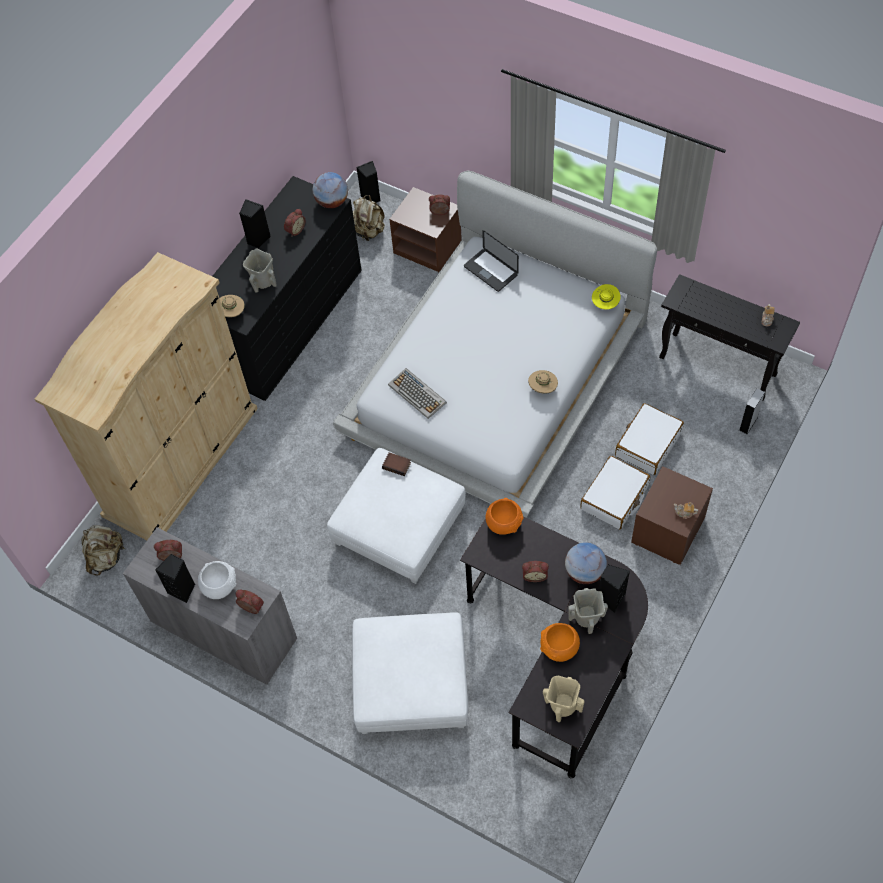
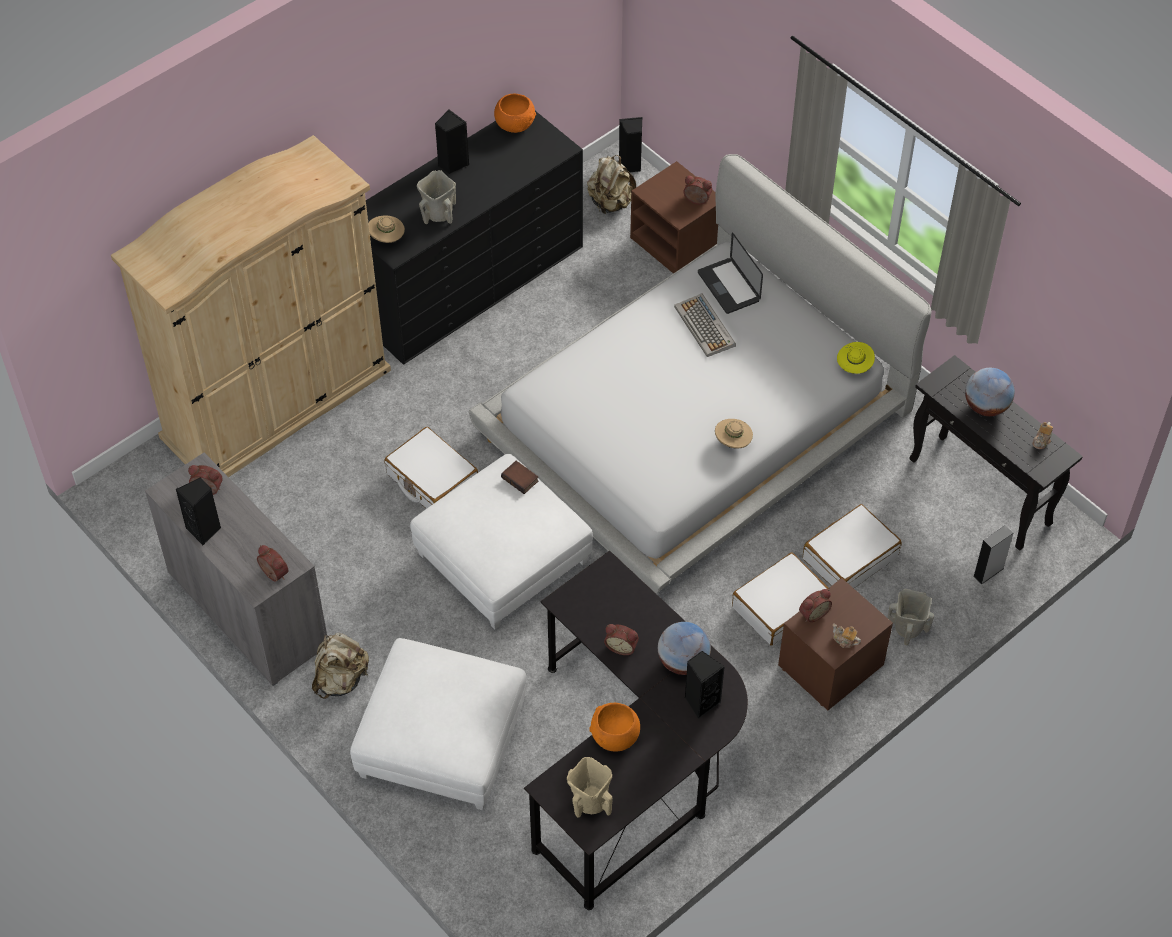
camera: 15 degrees right, 5 degrees down
(106, 557) = (146, 485): beige backpack -> beige backpack (341, 679)
(219, 586) = (247, 538): white bowl -> none
(295, 230) = (501, 165): alarm clock -> alarm clock (812, 613)
(322, 483) = (432, 480): none -> white suitcase
(332, 202) = (559, 146): globe -> globe (986, 407)
(418, 394) = (578, 403): keyboard -> keyboard (705, 326)
(504, 523) = (611, 576): orange bowl -> orange bowl (515, 124)
(586, 619) = (662, 714): beige vase -> beige vase (907, 629)

